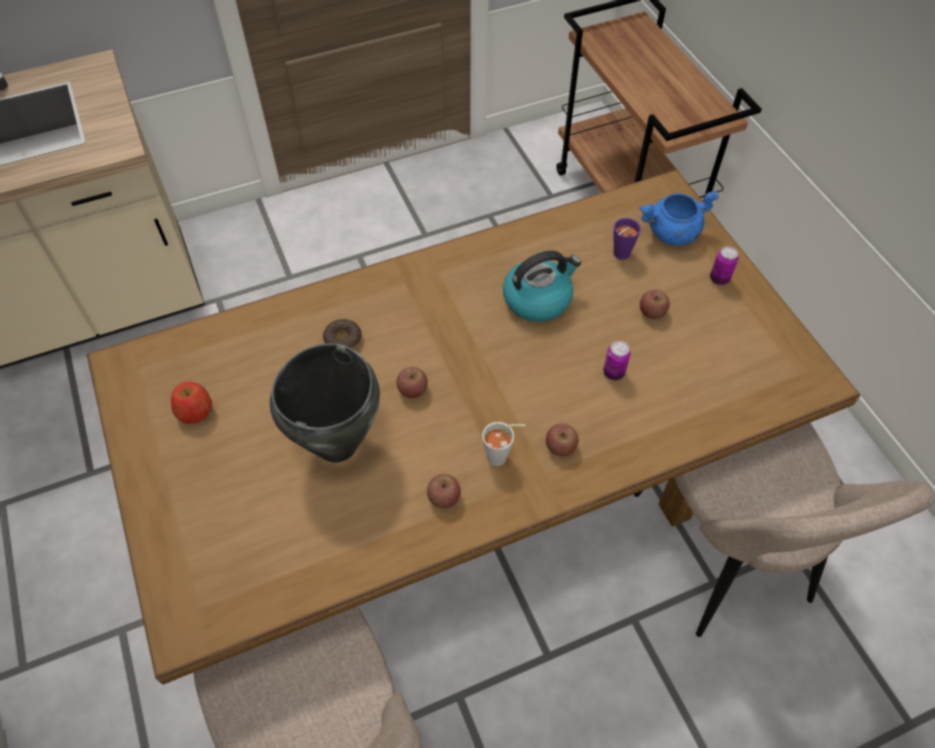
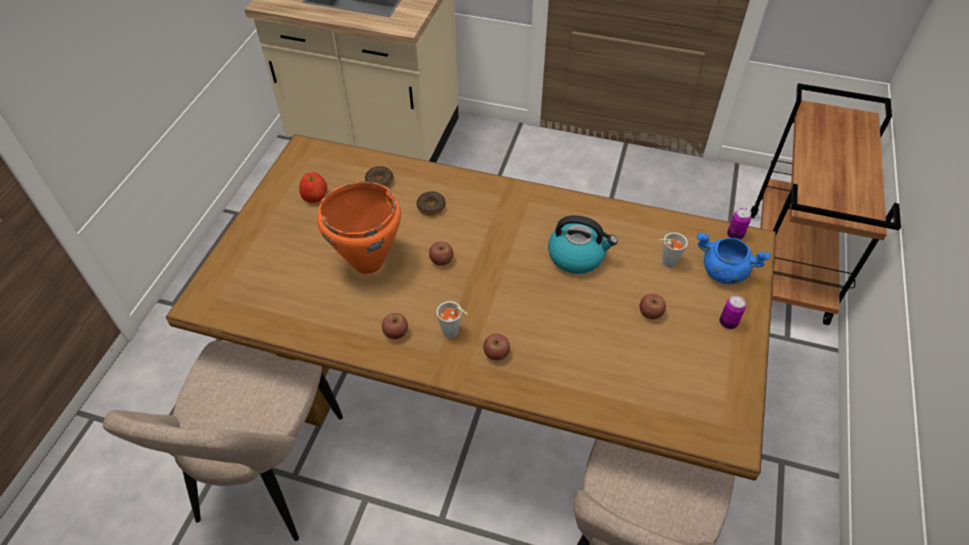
camera: 40 degrees right, 5 degrees down
(255, 346) = (379, 181): none -> donut
(336, 445) = (367, 262): black cooking pot -> orange cooking pot
(613, 373) = (580, 333): can -> can (735, 235)
(619, 255) = (665, 262): purple cup -> grey cup

